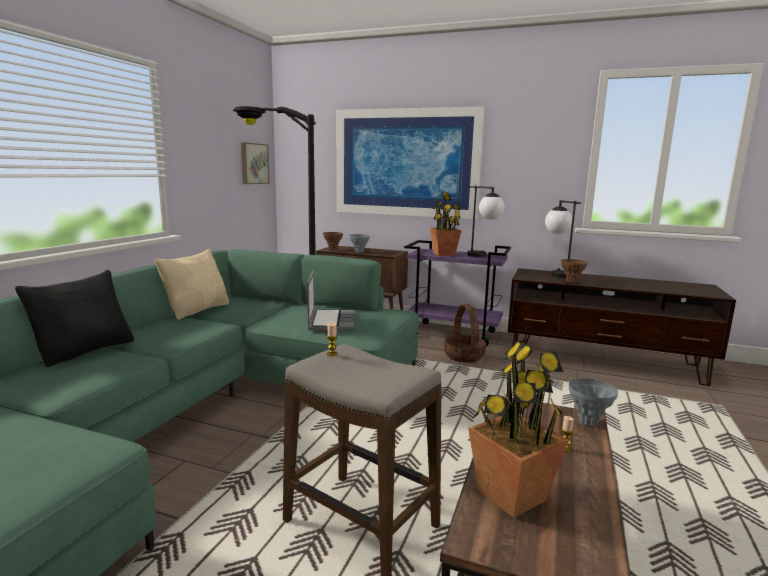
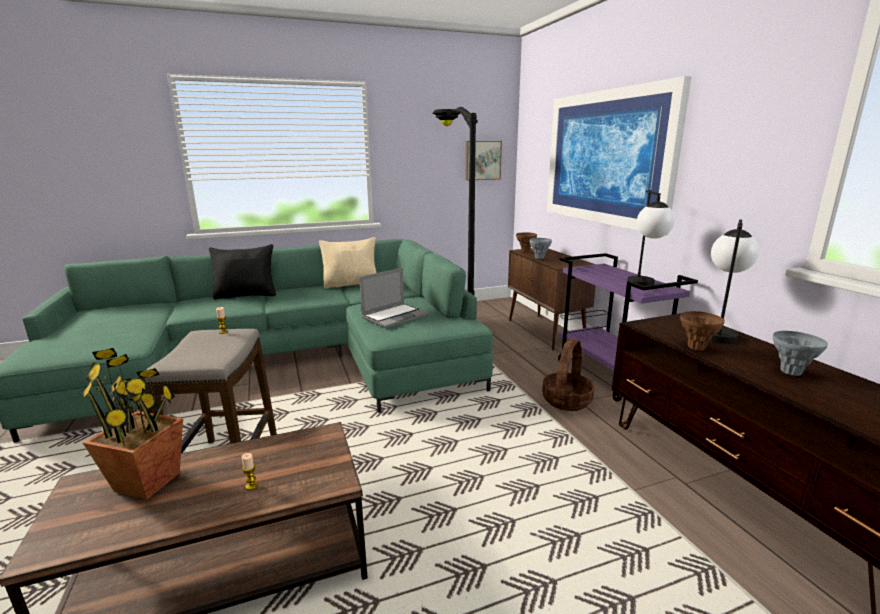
camera: 50 degrees right, 5 degrees up
(444, 254) = (603, 275): potted plant -> none
(588, 422) = (325, 485): grey vase -> grey vase (791, 372)

